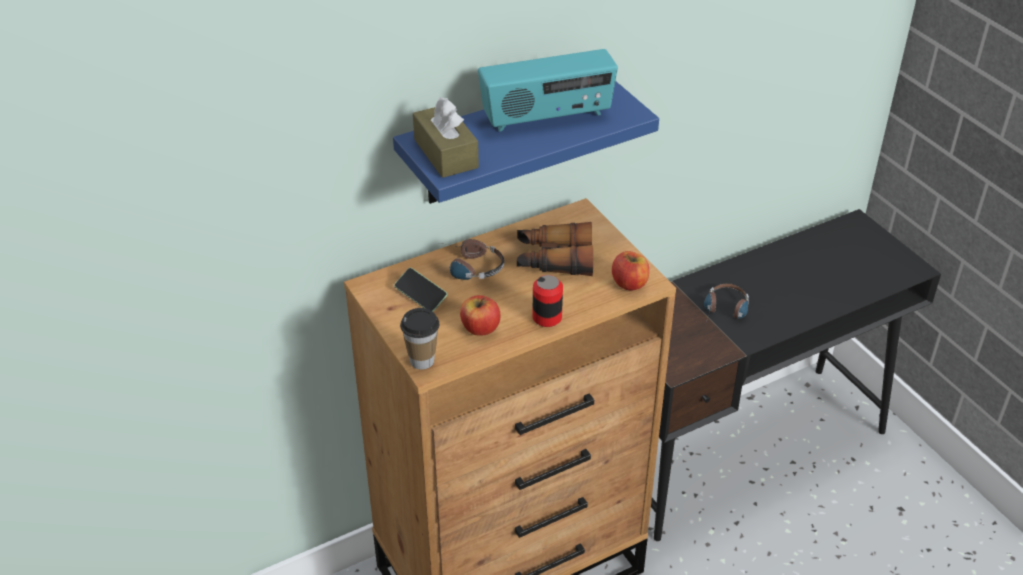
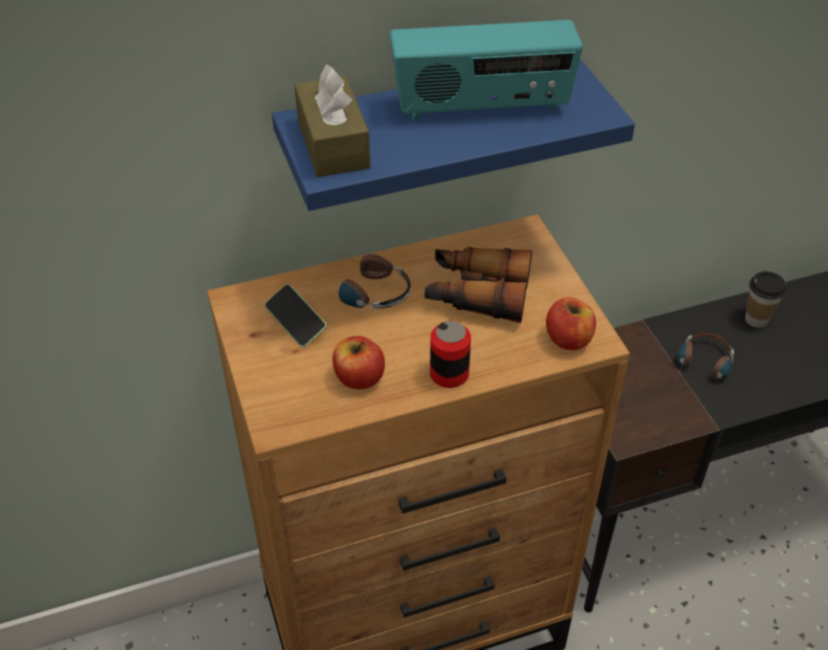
camera: 10 degrees right, 5 degrees up
(422, 361) = (272, 415): cup -> cup (756, 319)

